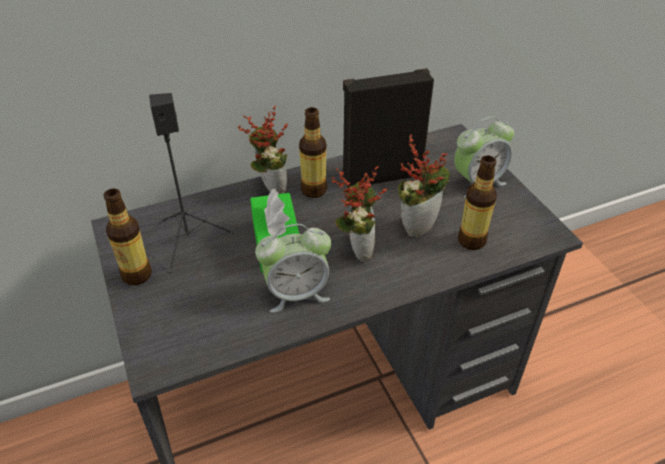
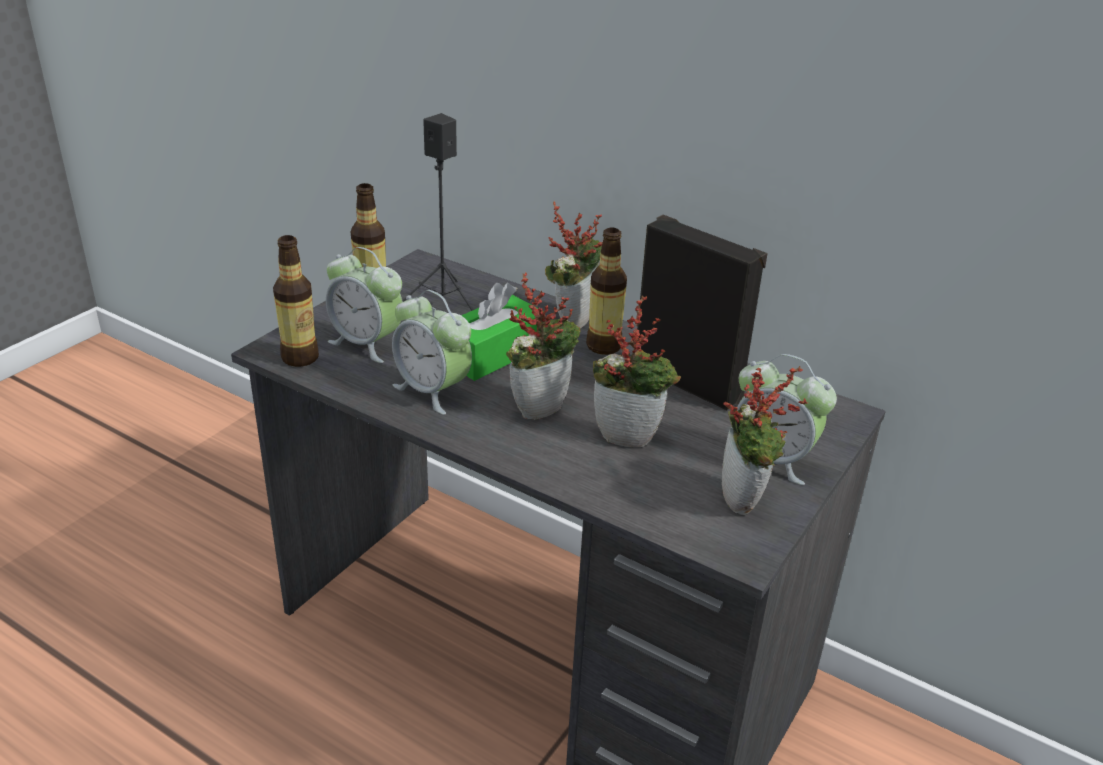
camera: 55 degrees right, 10 degrees down
(201, 304) = (367, 344): none -> alarm clock
(471, 241) = (649, 486): bottle -> bottle (300, 358)
(508, 210) = (746, 501): none -> potted plant

